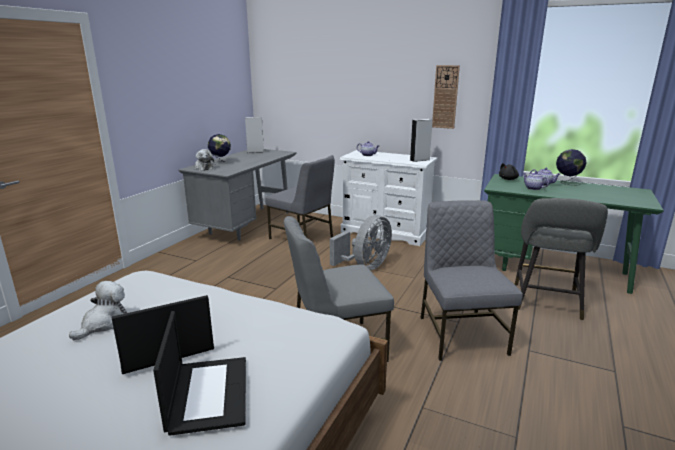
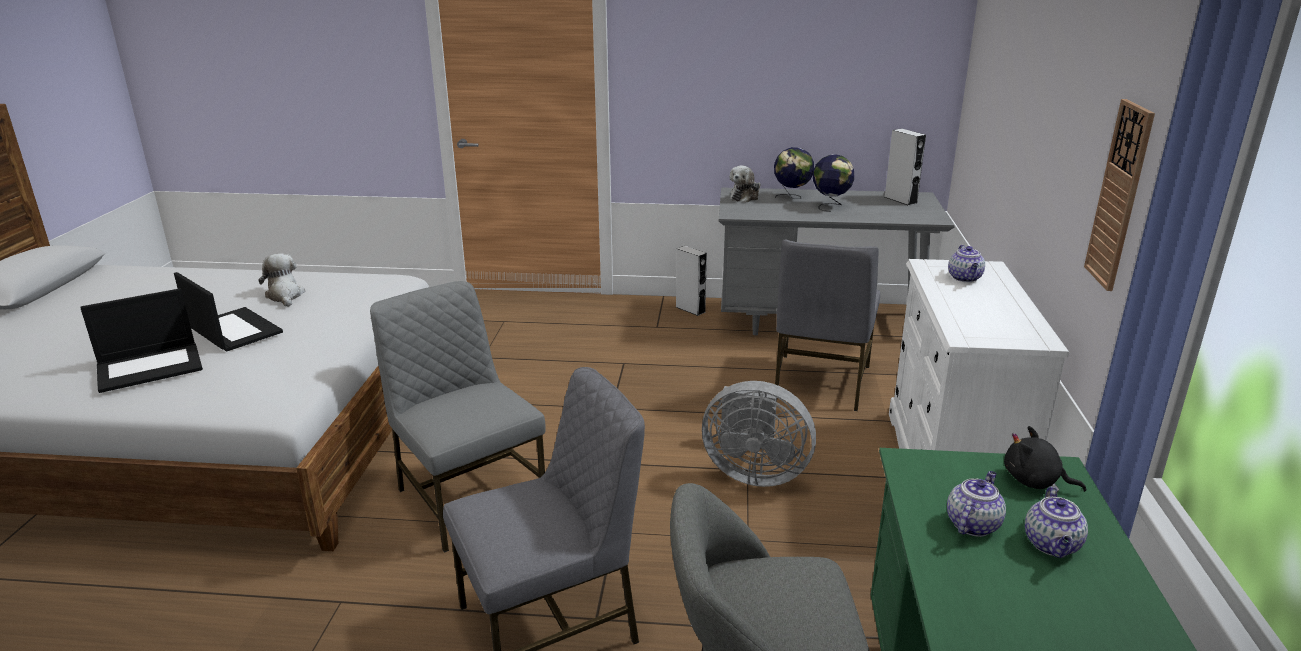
camera: 70 degrees right, 5 degrees up
(104, 324) = (285, 296): plush toy -> plush toy turned 120 degrees counterclockwise
(420, 160) = (999, 333): grey speaker -> grey speaker (690, 309)
(567, 183) = (1132, 598): globe -> globe (830, 206)

